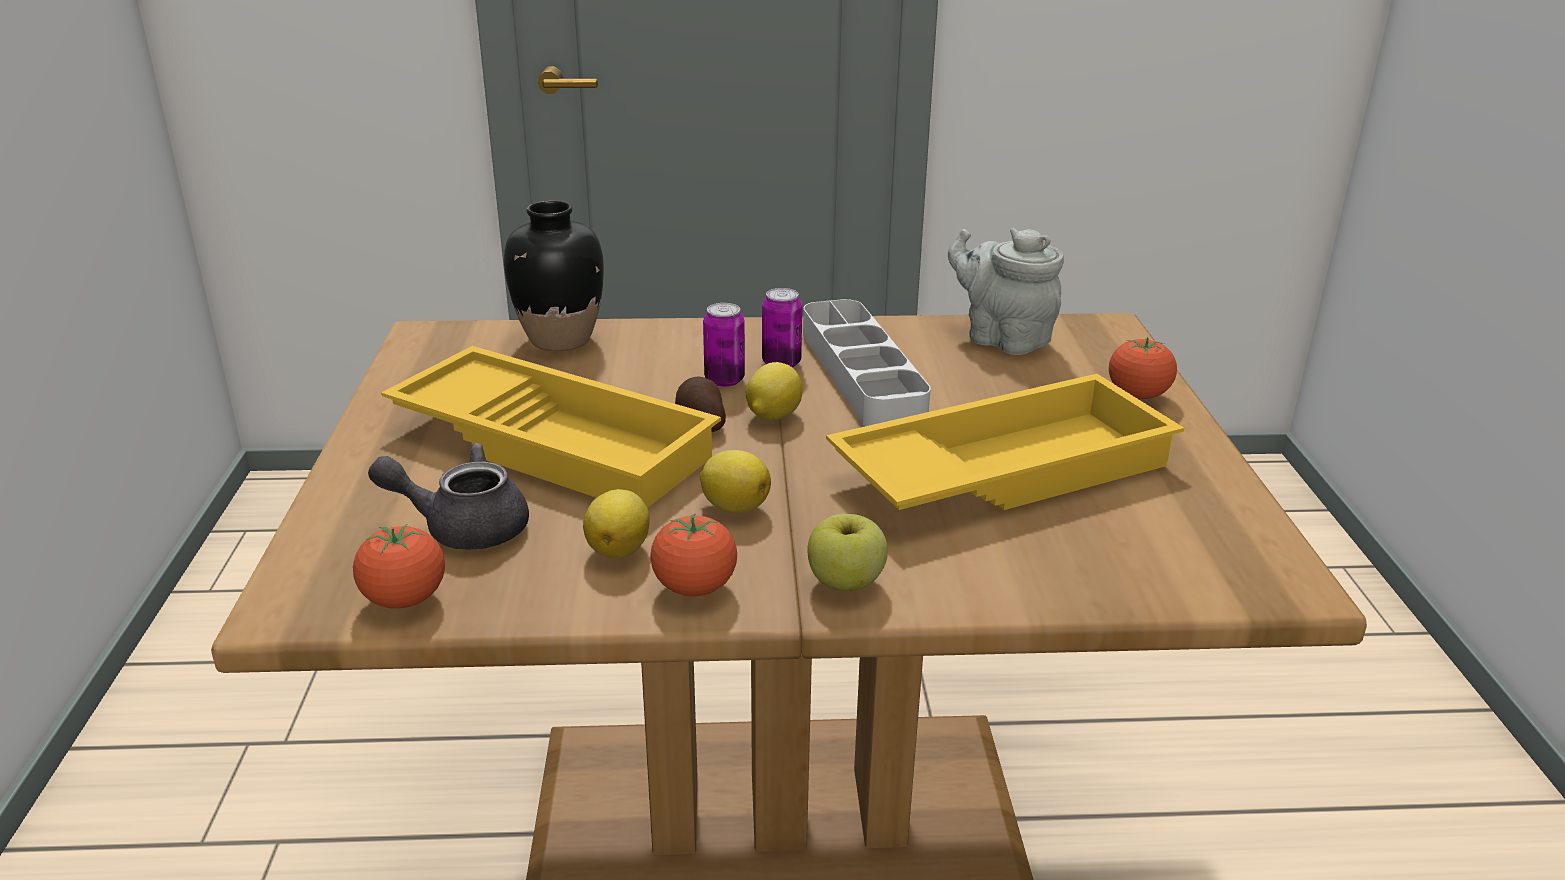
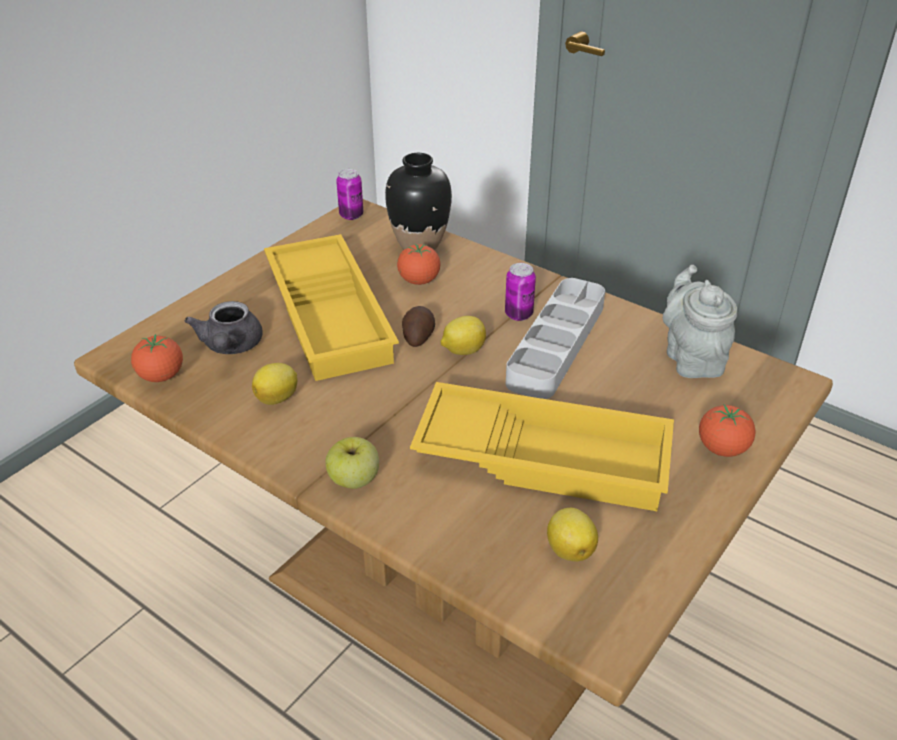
camera: 40 degrees right, 10 degrees up
(463, 526) = (230, 347): grey teapot -> grey teapot turned 135 degrees counterclockwise
(694, 588) = (281, 440): tomato -> tomato (419, 281)
(724, 380) = (470, 312): can -> can (351, 215)
(734, 506) = (363, 401): lemon -> lemon (570, 549)

